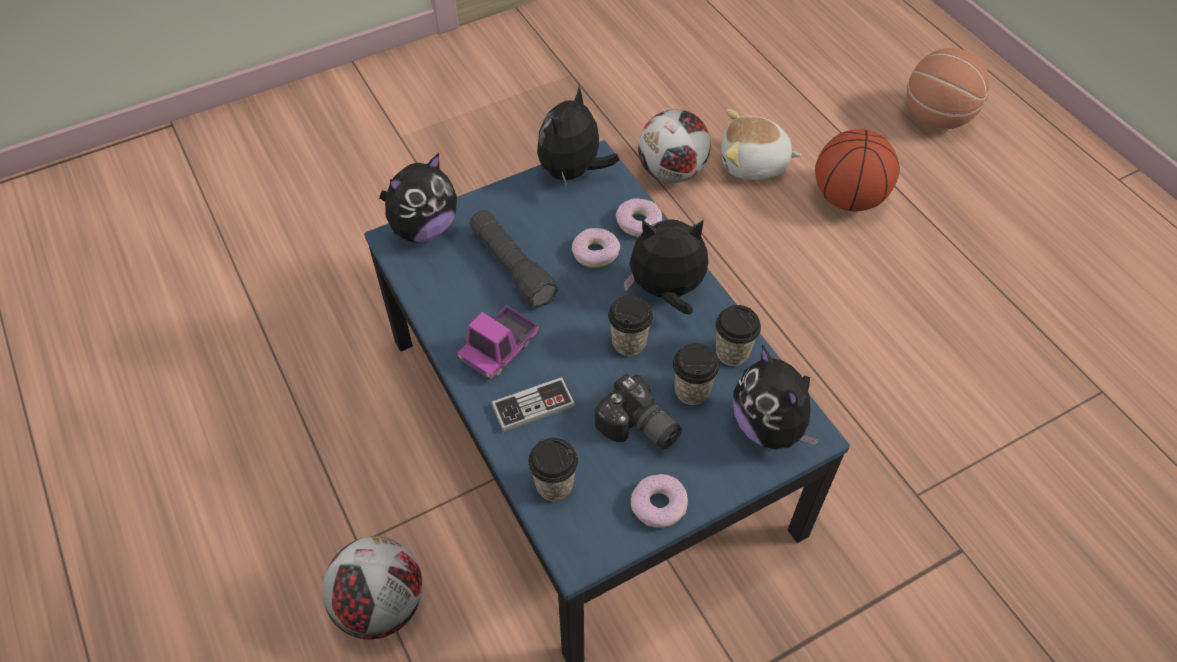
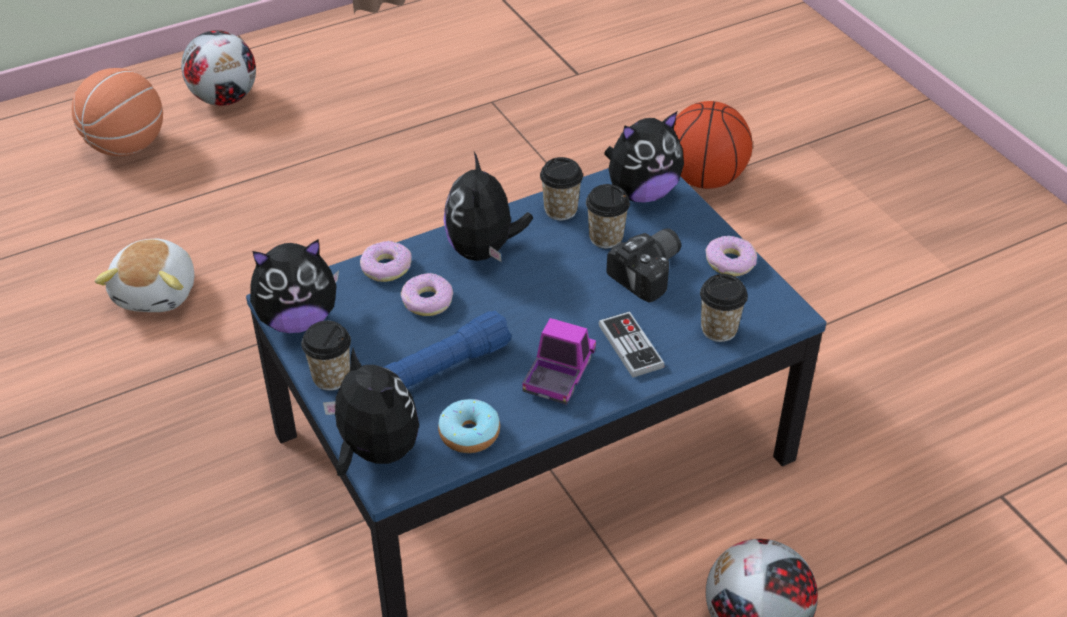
camera: 90 degrees left, 10 degrees down
(435, 286) = (469, 434): none -> donut
(499, 349) = (559, 374): toy truck -> toy truck turned 105 degrees counterclockwise
(512, 267) = (443, 368): black flashlight -> blue flashlight
(573, 172) = (298, 320): plush toy -> plush toy turned 45 degrees counterclockwise
(629, 342) = (549, 278): cup -> cup (331, 377)
(672, 173) = (152, 364): football -> football (225, 98)
(848, 198) = (231, 223): basketball -> basketball (704, 179)

